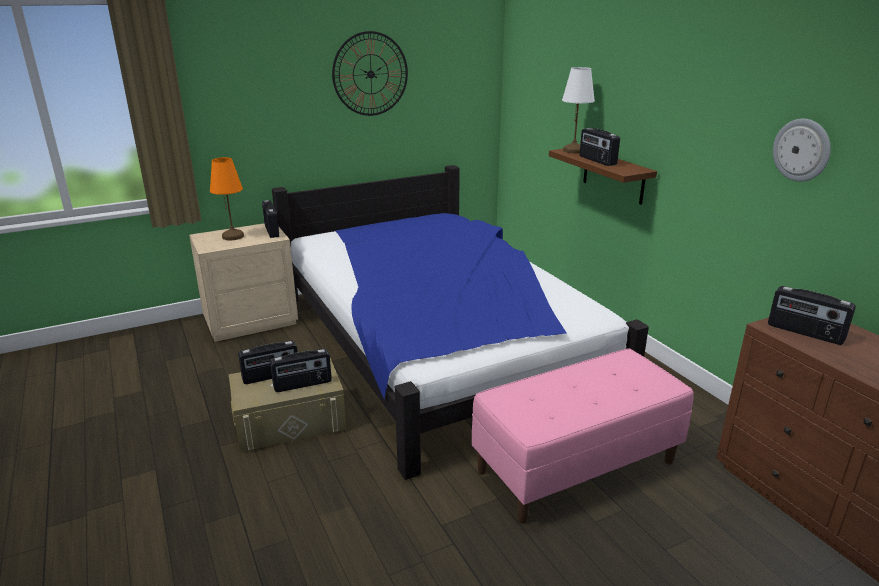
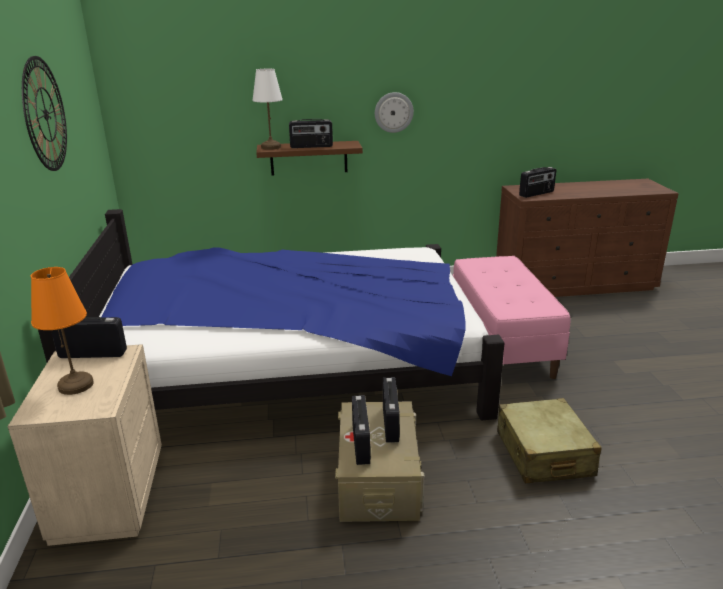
camera: 70 degrees left, 0 degrees up
(354, 522) = (543, 453): none -> beige suitcase
(802, 150) = (475, 94): wall clock -> wall clock (393, 112)

